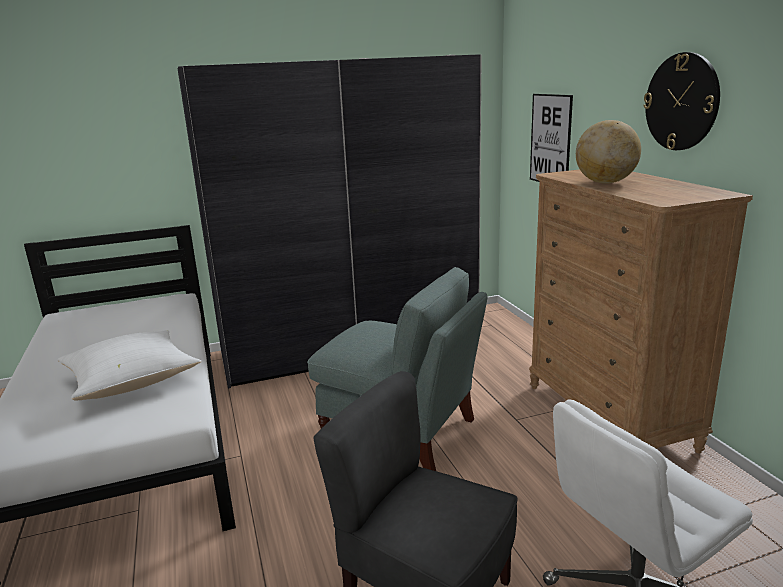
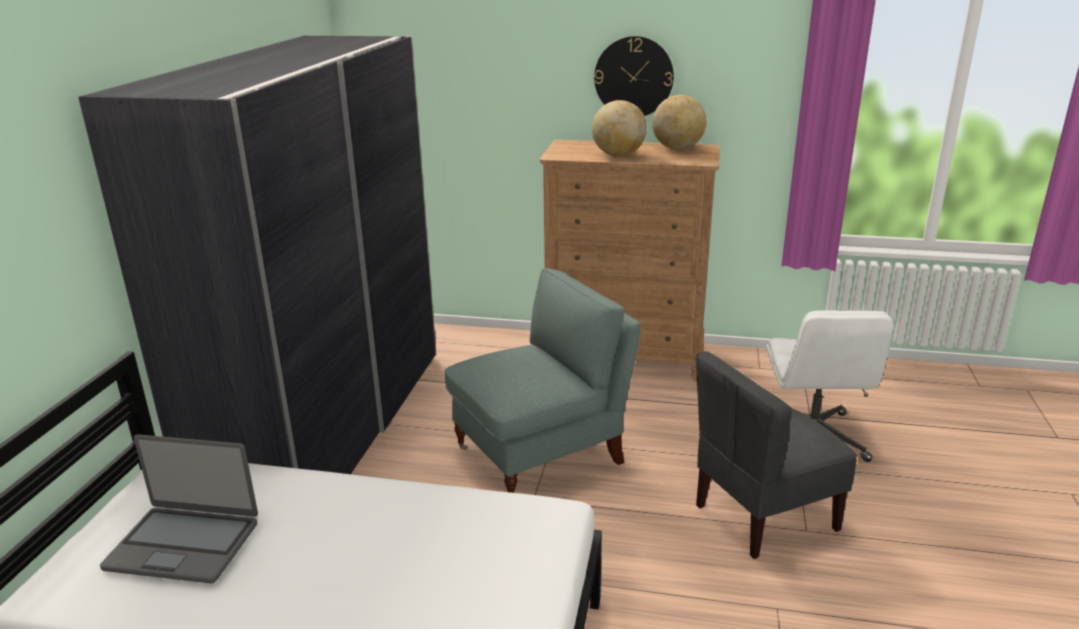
camera: 60 degrees left, 5 degrees up
(105, 325) = (184, 544): none -> laptop
(132, 381) = (424, 540): white pillow -> none
(550, 140) = (450, 120): picture -> none
(685, 189) = (678, 148): none -> globe

